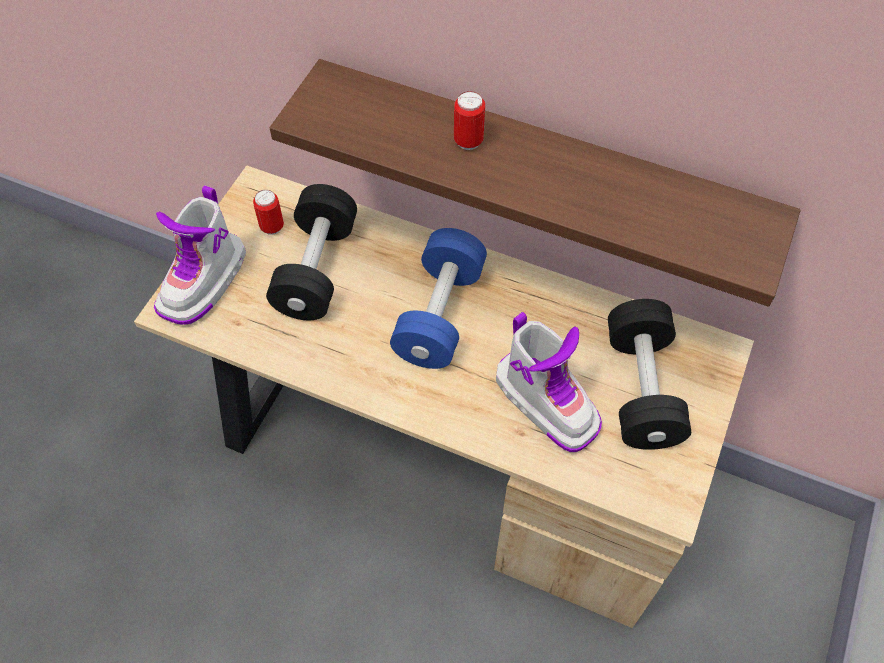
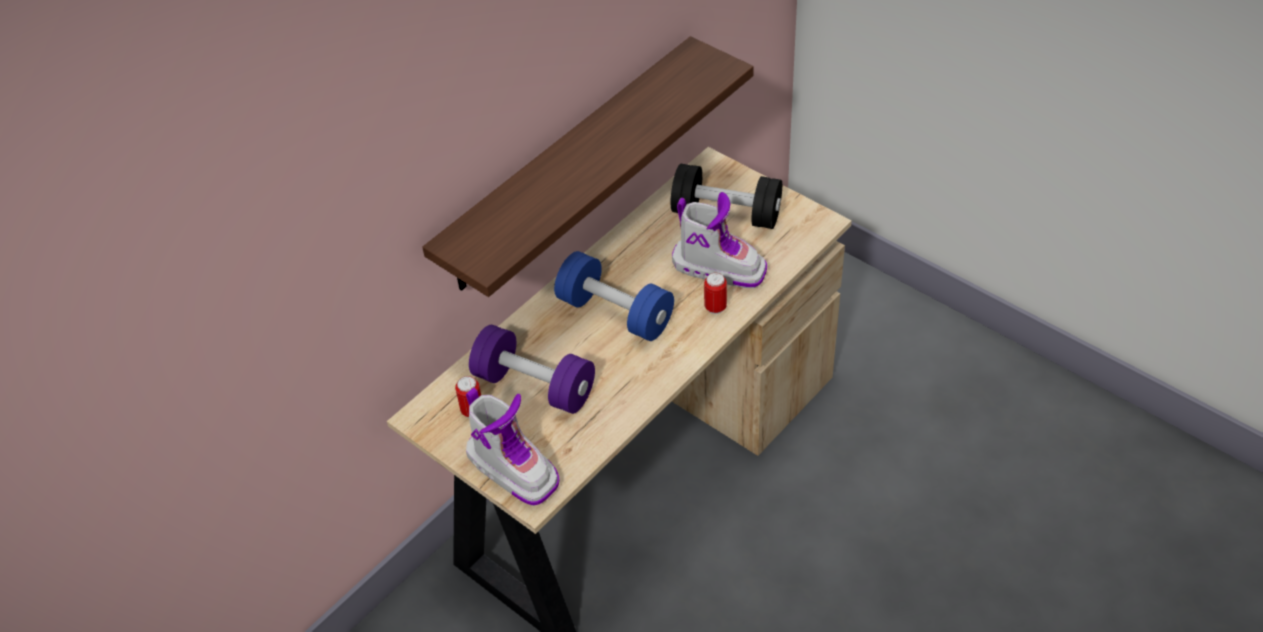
camera: 70 degrees left, 10 degrees down
(316, 269) = (534, 386): black dumbbell -> purple dumbbell
(468, 141) = (558, 175): can -> can (715, 307)
(546, 402) = (719, 267): boot -> boot turned 45 degrees clockwise

